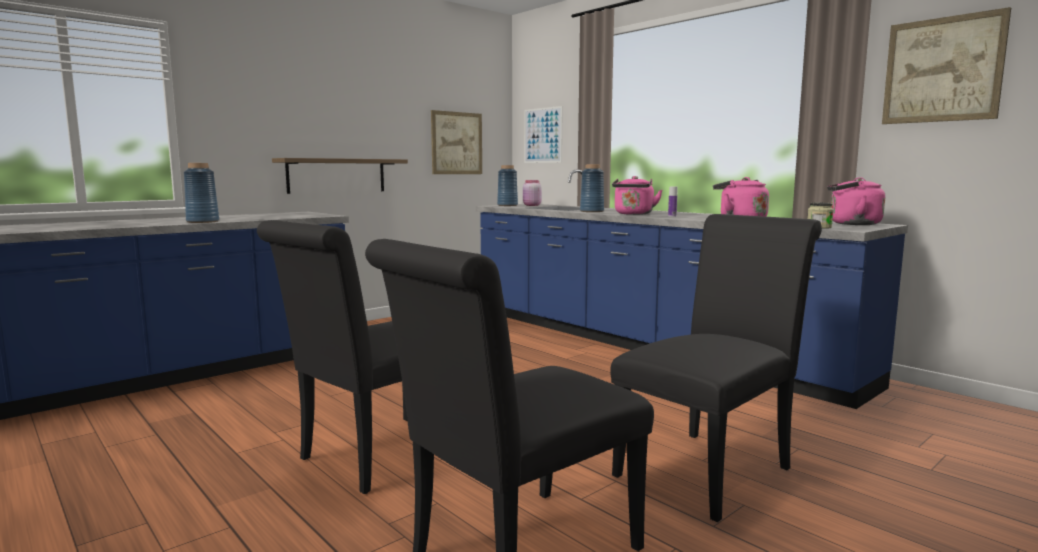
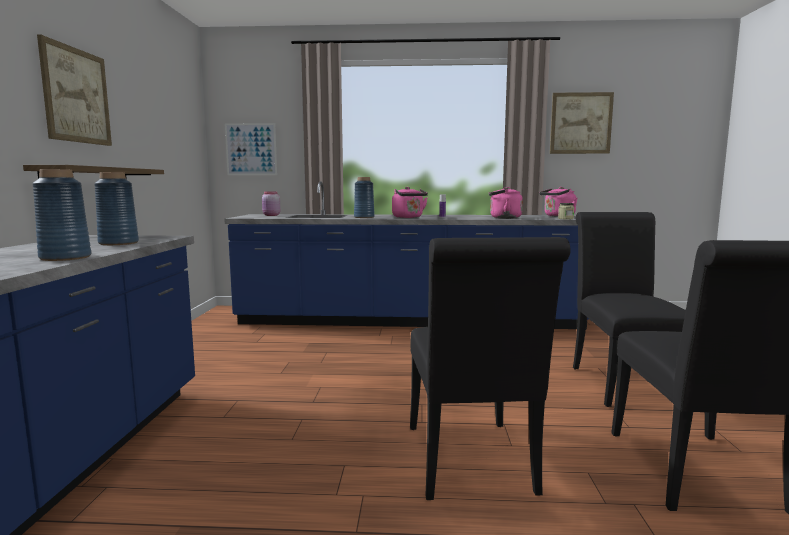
camera: 45 degrees left, 0 degrees up
(456, 143) = (175, 153): picture -> picture (76, 95)
(507, 205) = (250, 216): blue vase -> blue vase (118, 243)

